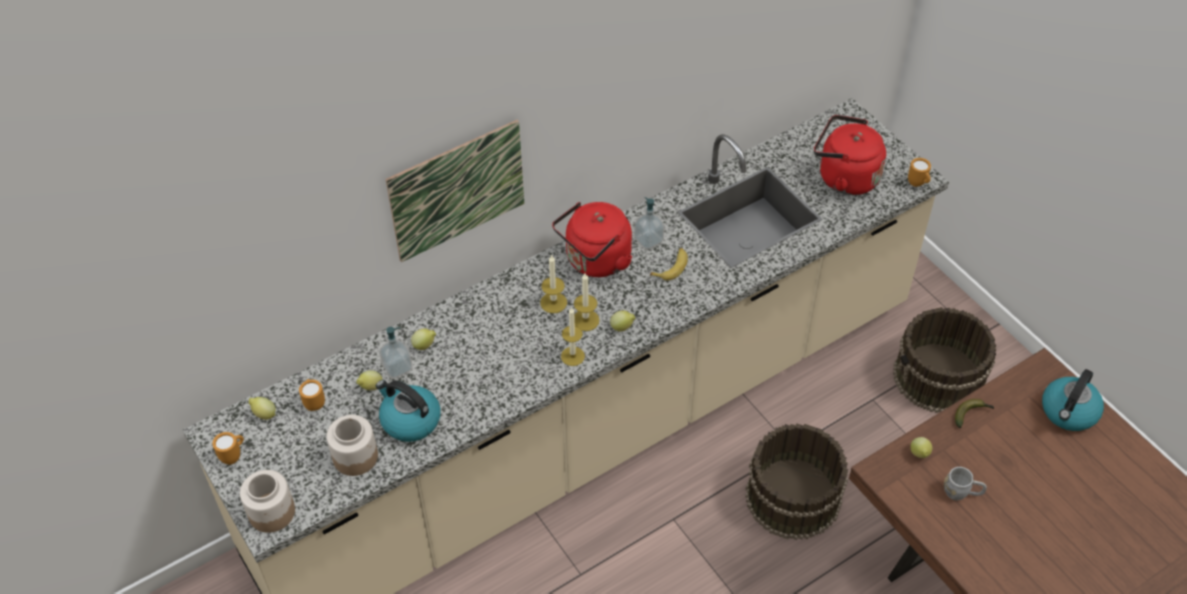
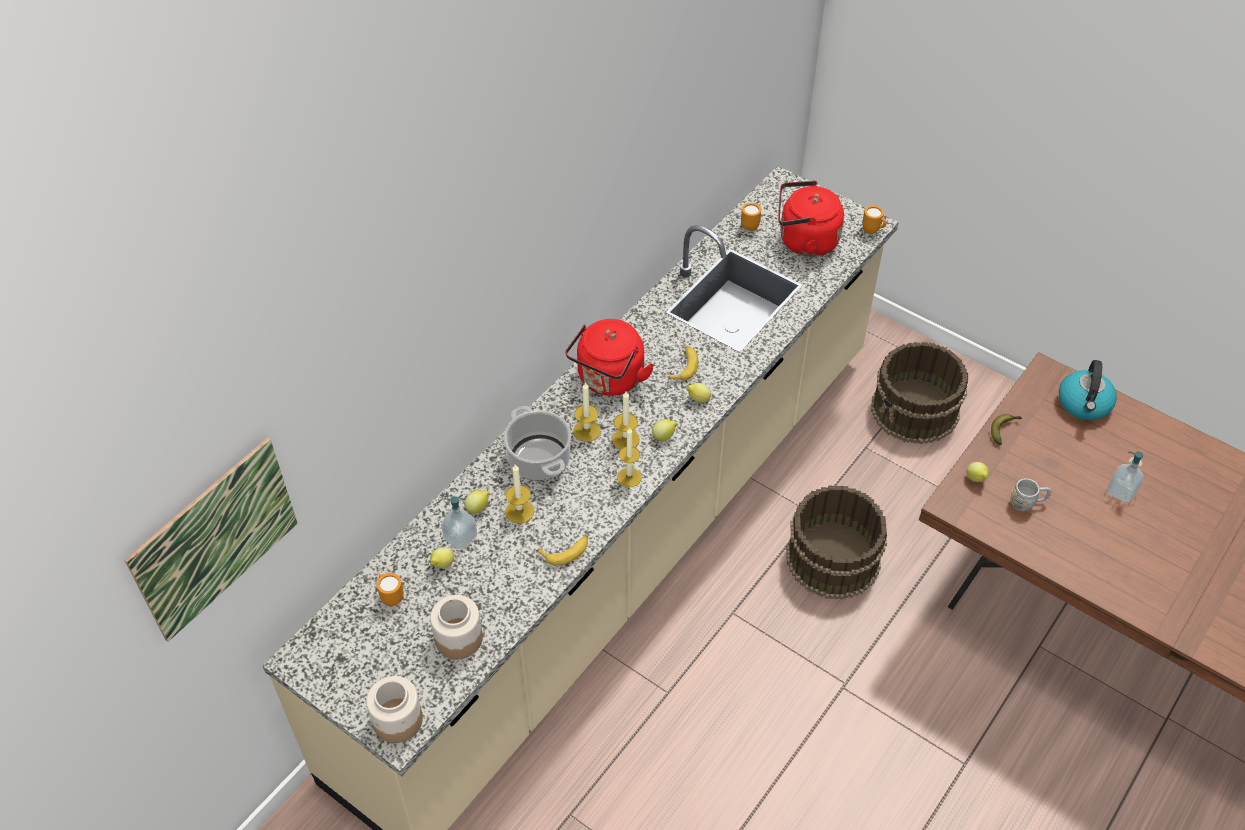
camera: 20 degrees left, 0 degrees up
(233, 456) = (330, 676): orange mug -> orange mug (751, 225)
(264, 414) = (343, 624): lemon -> lemon (698, 399)
(410, 420) = (497, 586): kettle -> none
(457, 190) = (481, 341): picture -> picture (216, 539)
(460, 359) = (519, 511): none -> candle
(484, 407) = (565, 551): none -> banana
(498, 316) = (538, 459): none -> cooking pot
(648, 240) = (650, 346): soap dispenser -> soap dispenser (1121, 491)

